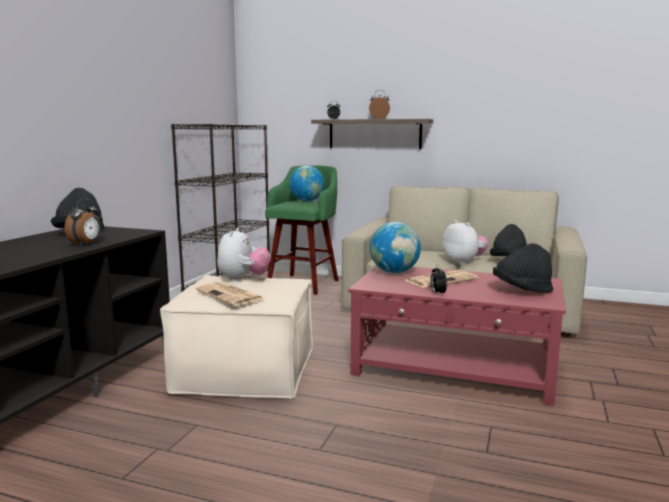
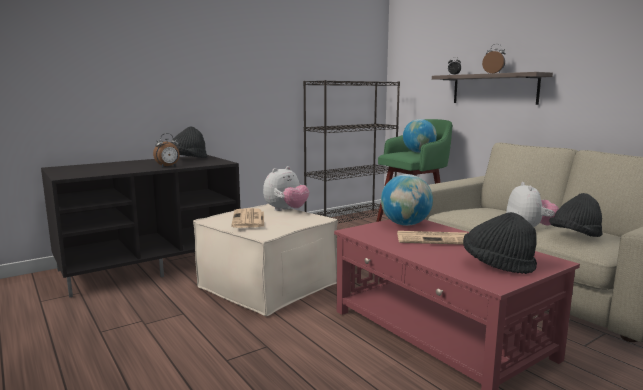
camera: 35 degrees right, 0 degrees up
(437, 293) = (400, 250): alarm clock -> none

